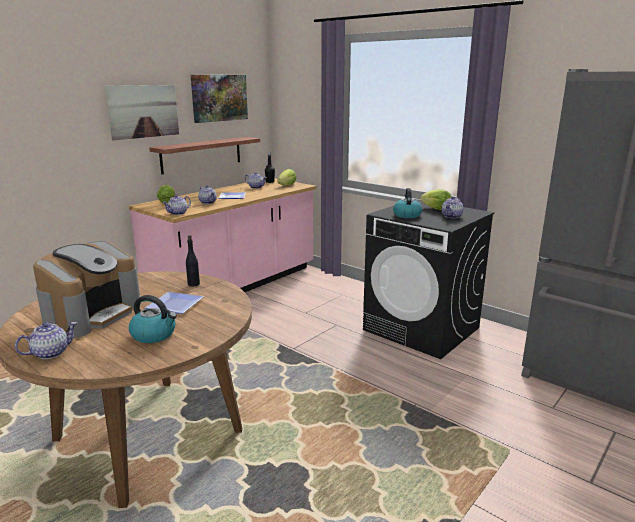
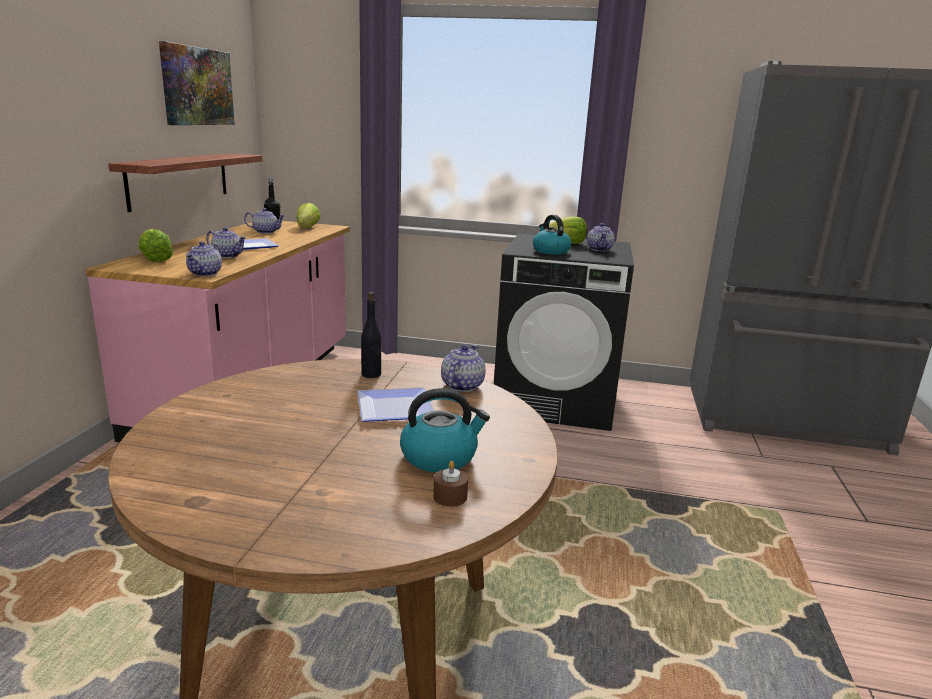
camera: 30 degrees left, 0 degrees up
(51, 353) = (311, 528): teapot -> teapot (461, 386)
(92, 314) = (277, 448): coffee machine -> none
(126, 355) = (450, 497): none -> brown candle
(143, 111) = (97, 97): picture -> none

